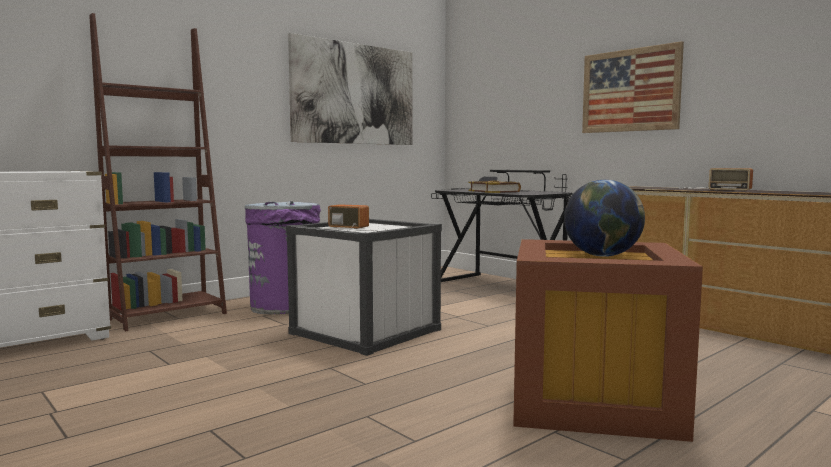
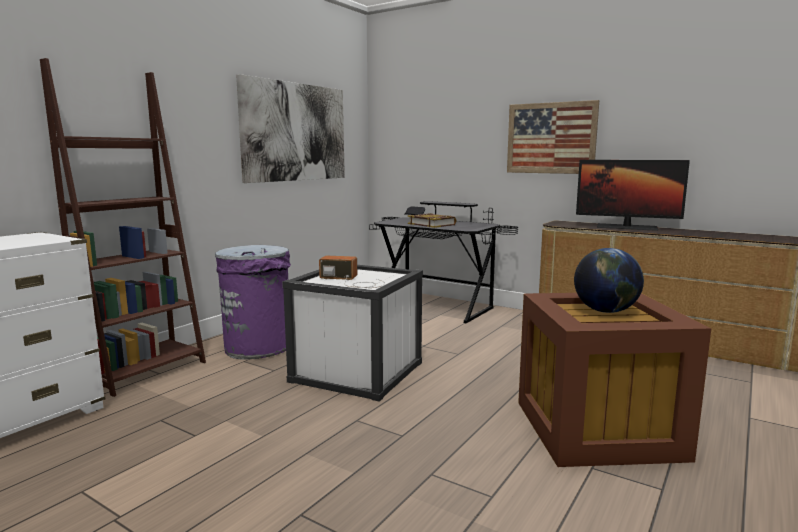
camera: 15 degrees left, 5 degrees up
(712, 189) = (626, 227): radio -> monitor

